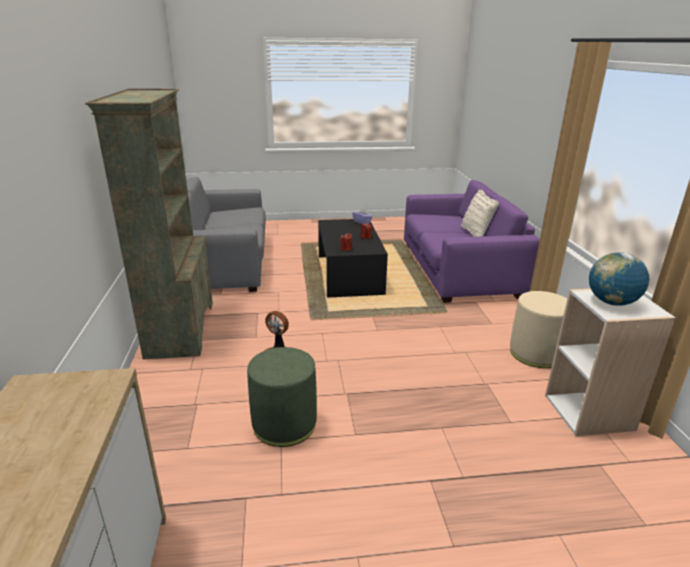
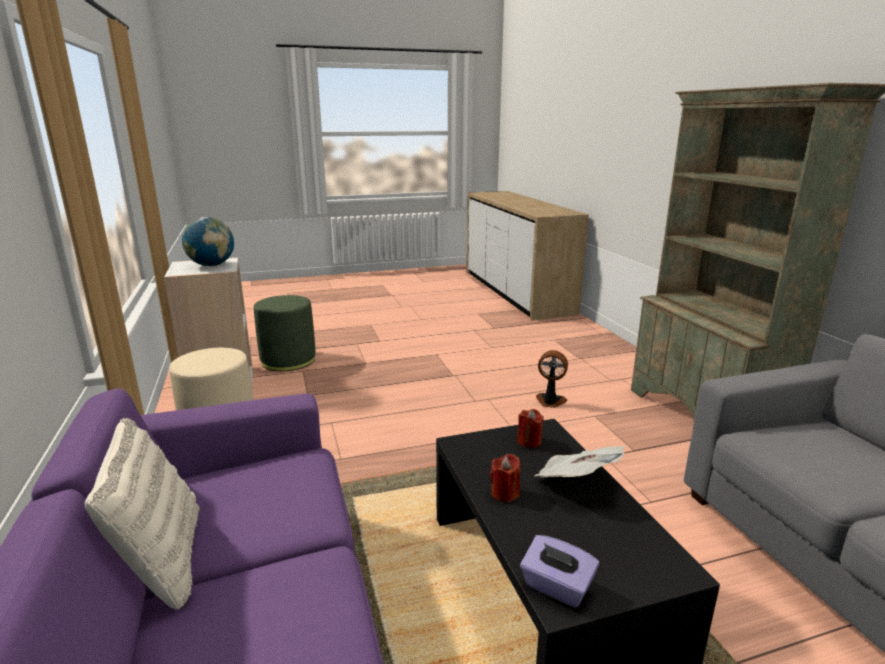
camera: 170 degrees right, 5 degrees down
(284, 424) = (495, 354): green ottoman -> green ottoman (288, 360)
(337, 237) = (576, 481): none -> newspaper

